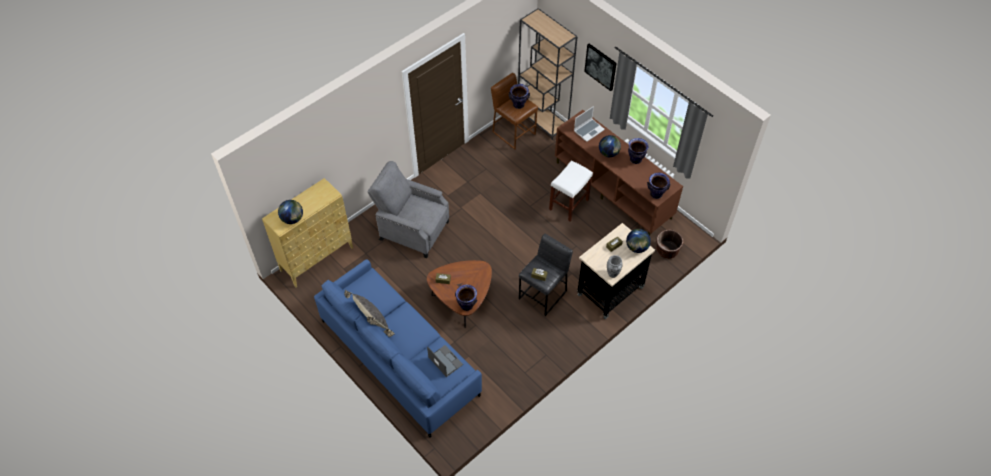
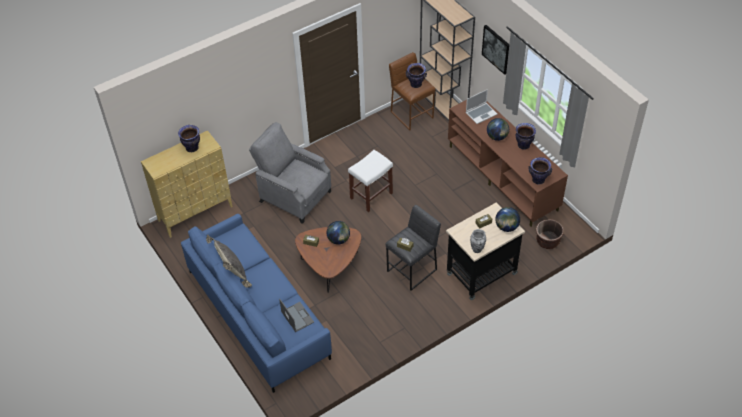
camera: 10 degrees right, 5 degrees down
(292, 219) = (169, 164): globe -> globe (339, 240)
(466, 306) = (329, 269): vase -> vase (192, 148)
(569, 204) = (455, 187): white stool -> white stool (371, 195)

